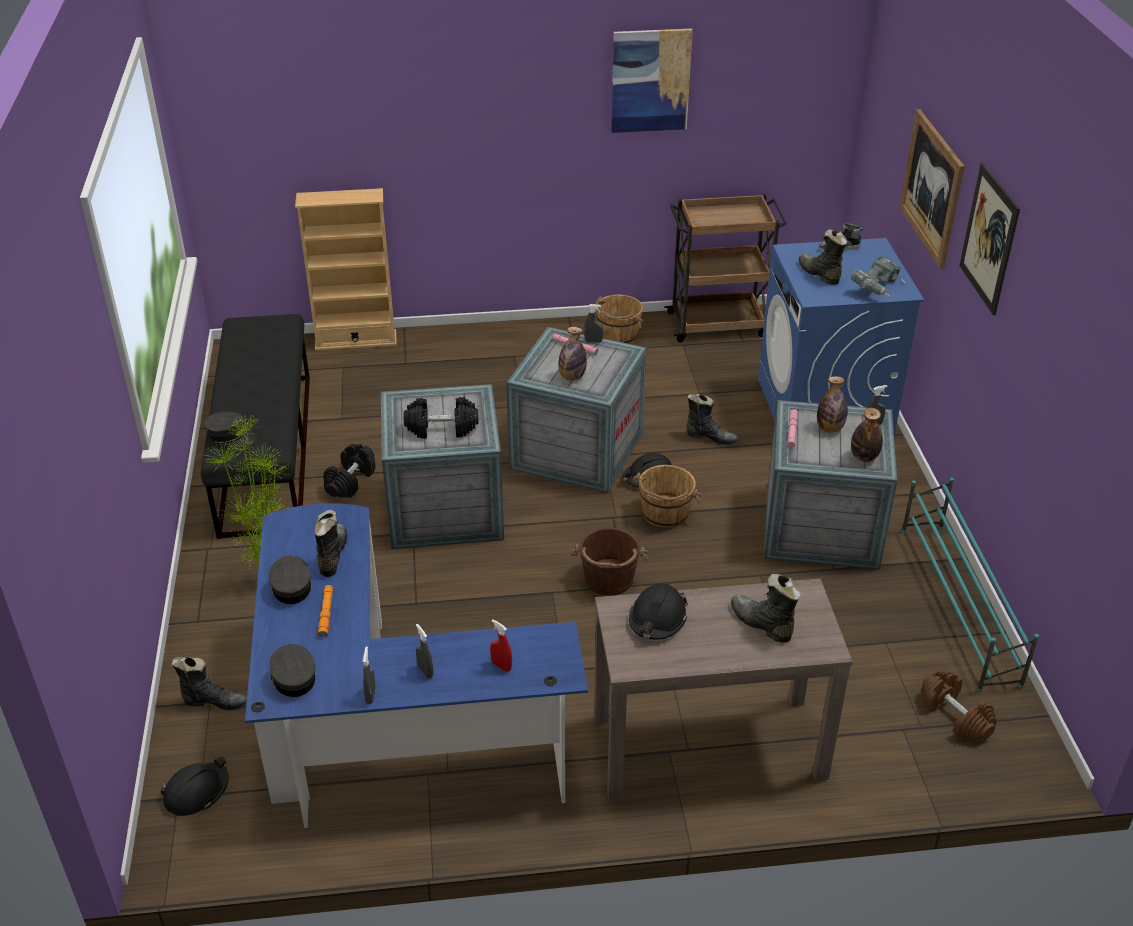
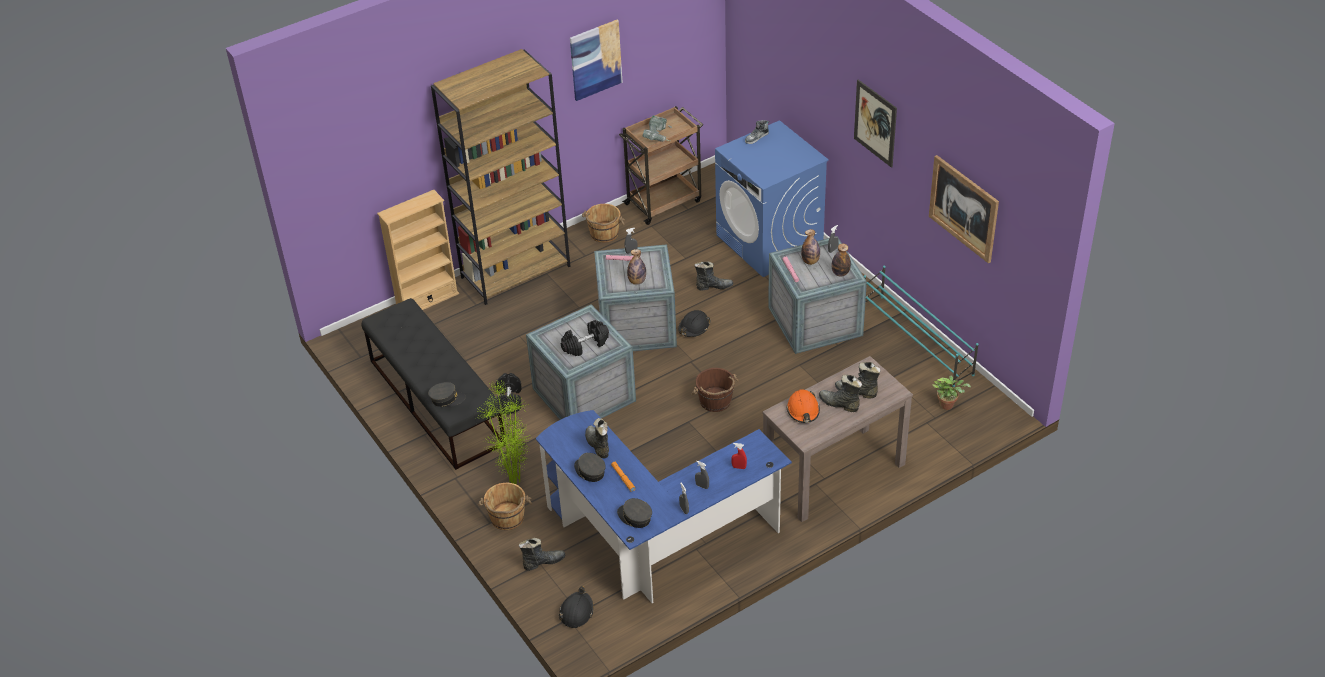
camera: 25 degrees left, 5 degrees up
(481, 343) = (516, 271): none -> brown bookcase
(657, 619) = (803, 411): black hard hat -> orange hard hat
(664, 514) = (719, 348): brown bucket -> brown bucket (507, 518)
(819, 274) = (757, 161): black boot -> black boot (839, 404)
(878, 289) = (798, 161): power drill -> power drill (658, 136)
(932, 188) = (814, 90): picture -> picture (963, 208)
(954, 716) = (948, 405): brown dumbbell -> potted plant

